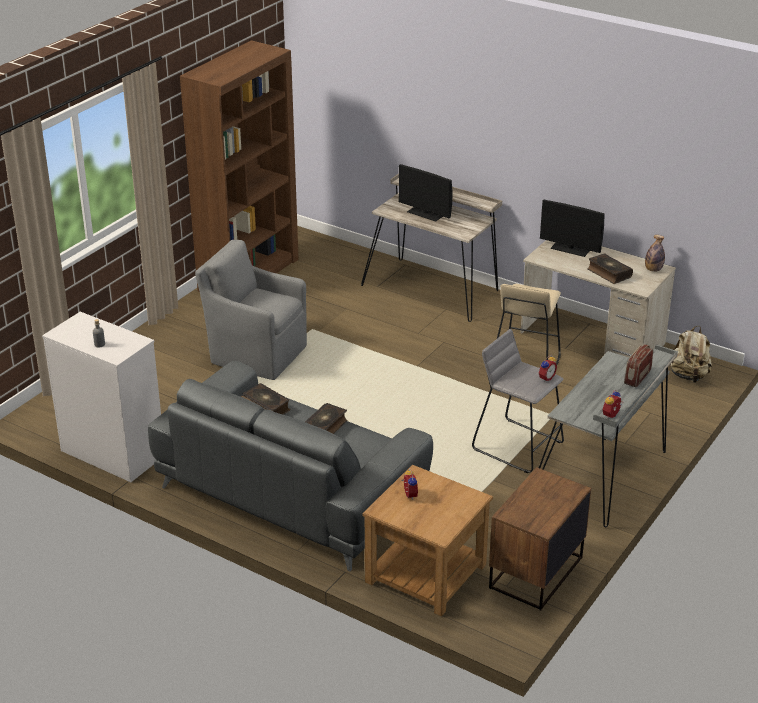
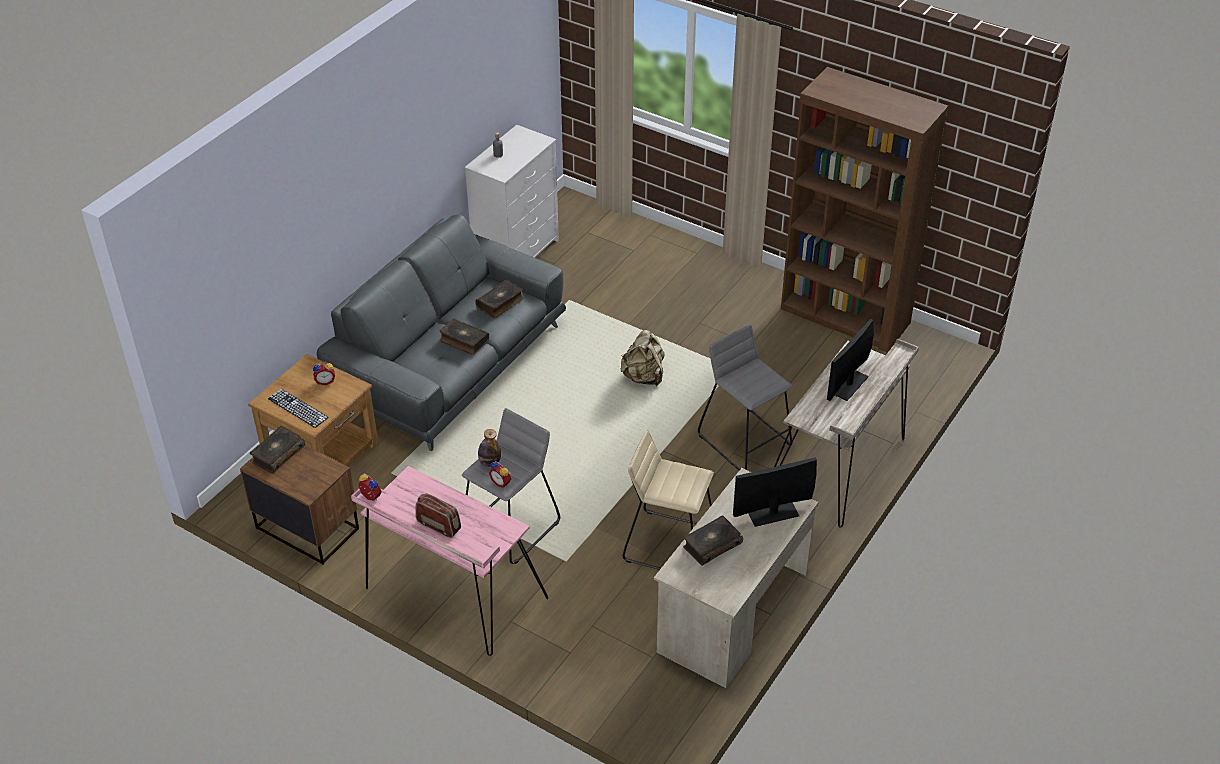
camera: 90 degrees right, 10 degrees up
(256, 353) = (682, 330): grey armchair -> none
(402, 327) = (745, 439): none -> grey stool
(452, 510) = (298, 408): none -> keyboard
(524, 515) = (277, 454): none -> book
(570, 249) = (773, 513): monitor -> monitor turned 45 degrees clockwise
(602, 476) = (451, 594): grey desk -> pink desk
(653, 270) = (724, 591): bottle -> bottle (490, 463)
(688, 376) = (650, 703): beige backpack -> beige backpack (643, 377)

